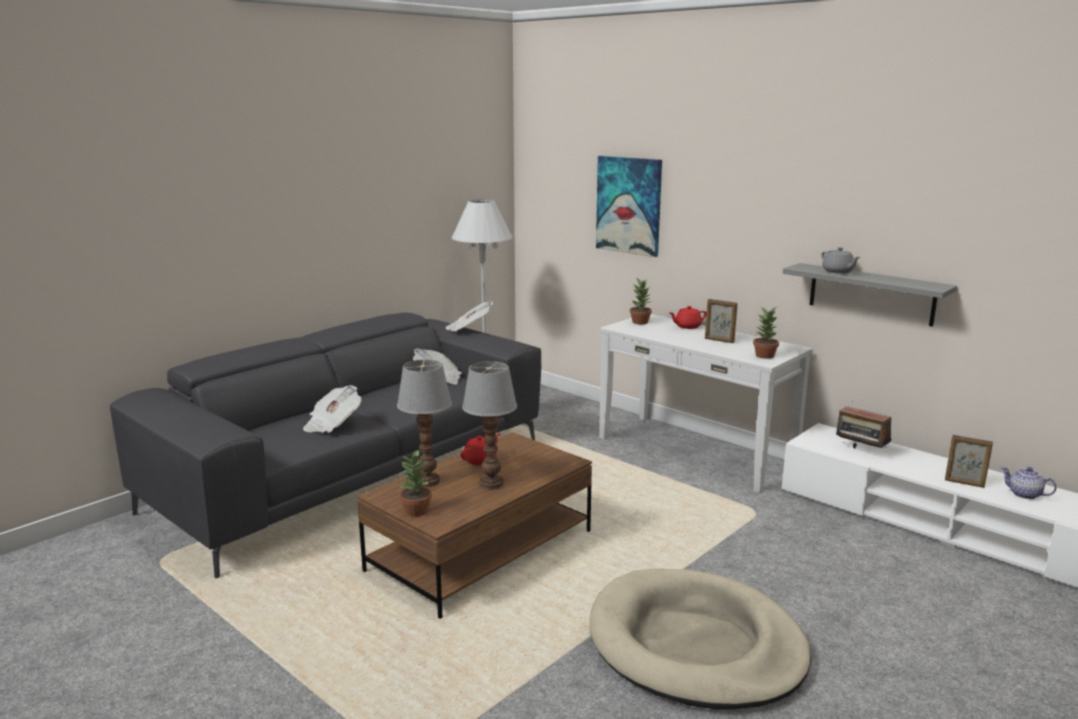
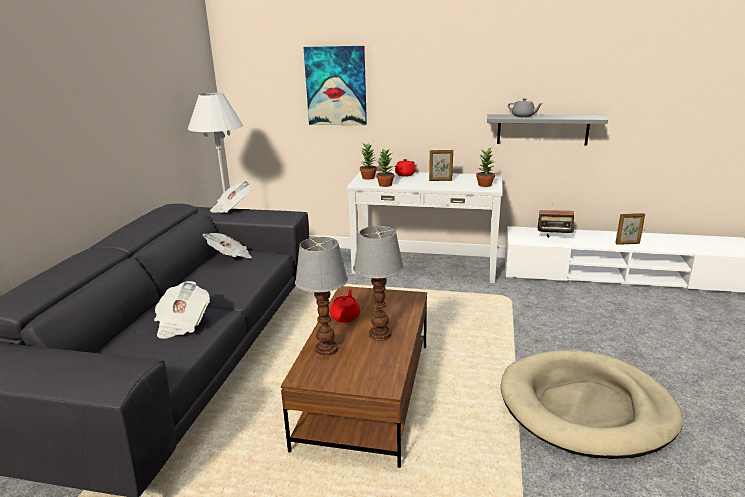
camera: 30 degrees left, 5 degrees up
(415, 511) = (351, 381): potted plant -> potted plant (385, 185)
(1025, 494) = (661, 242): teapot -> none

